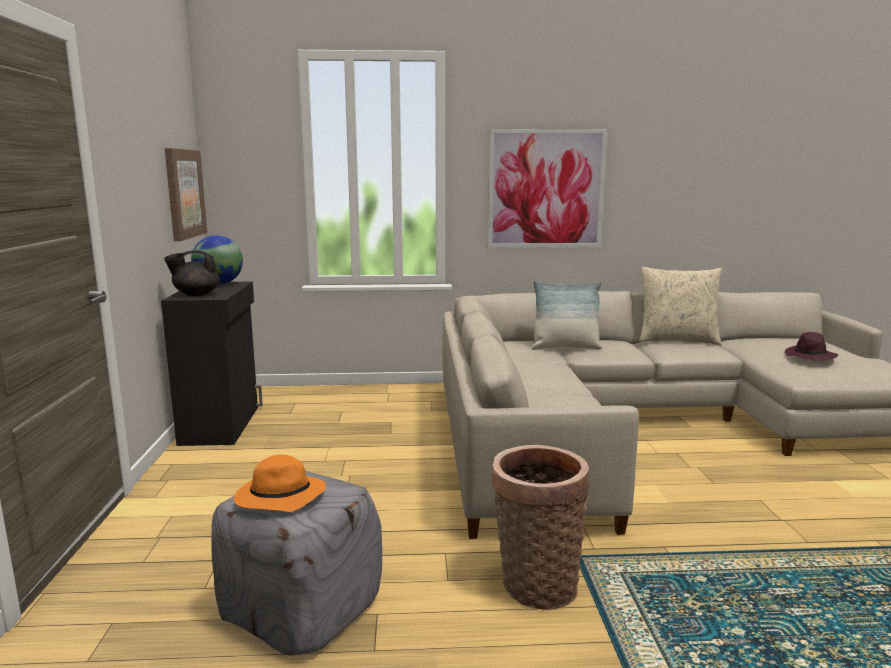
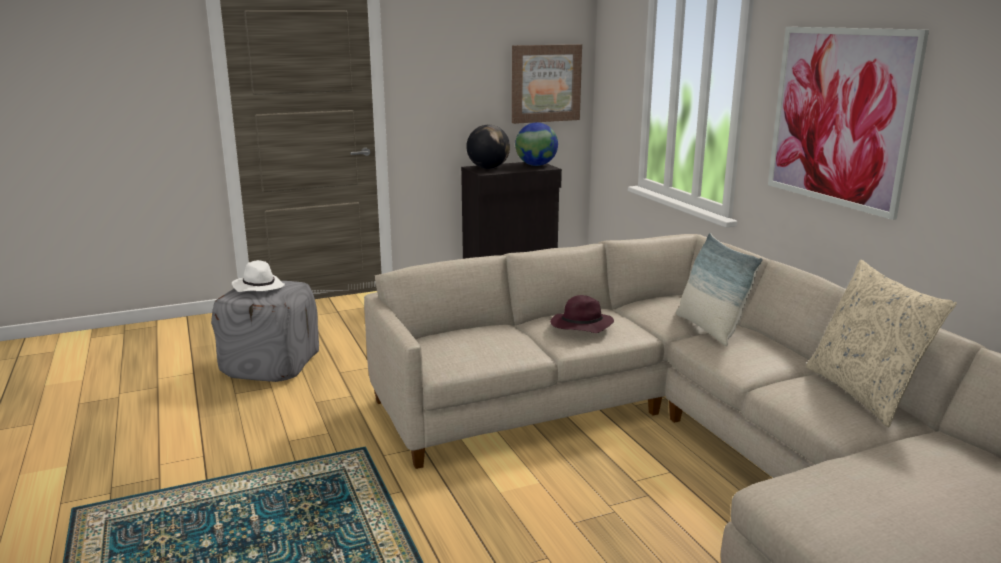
camera: 70 degrees right, 5 degrees up
(196, 294) = (488, 168): black teapot -> globe
(279, 498) = (258, 287): orange hat -> white hat
(535, 584) = (319, 435): basket -> none
(810, 357) = (903, 501): purple hat -> purple hat (580, 326)

